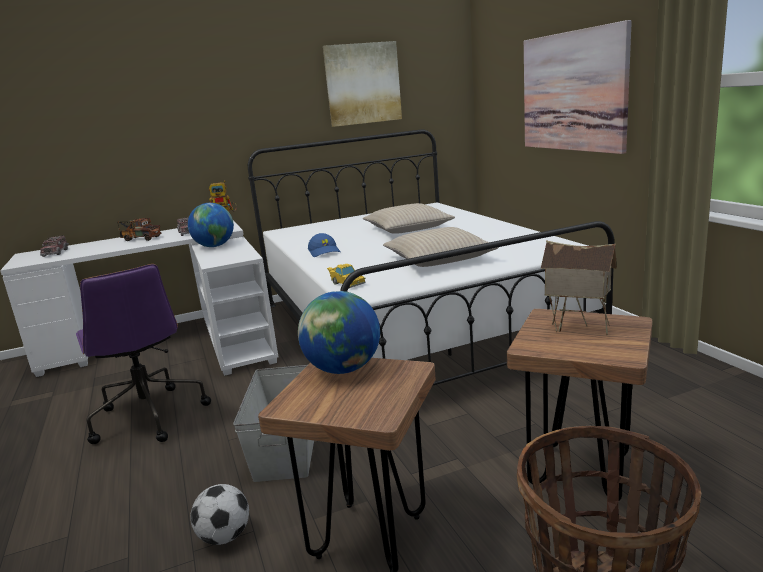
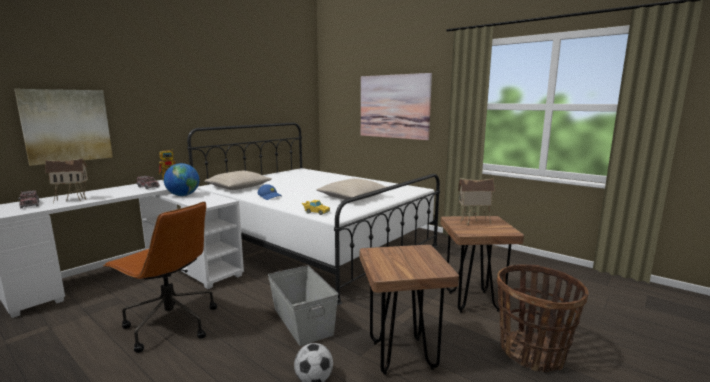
camera: 30 degrees left, 5 degrees down
(96, 248) = (72, 200): none -> toy house
(139, 239) = (106, 192): toy truck -> none
(148, 416) = (170, 325): purple office chair -> brown office chair
(343, 369) = (387, 253): globe -> none
(363, 84) = (260, 90): picture -> picture (67, 126)
(407, 229) = (306, 182): beige pillow -> beige pillow (238, 187)

